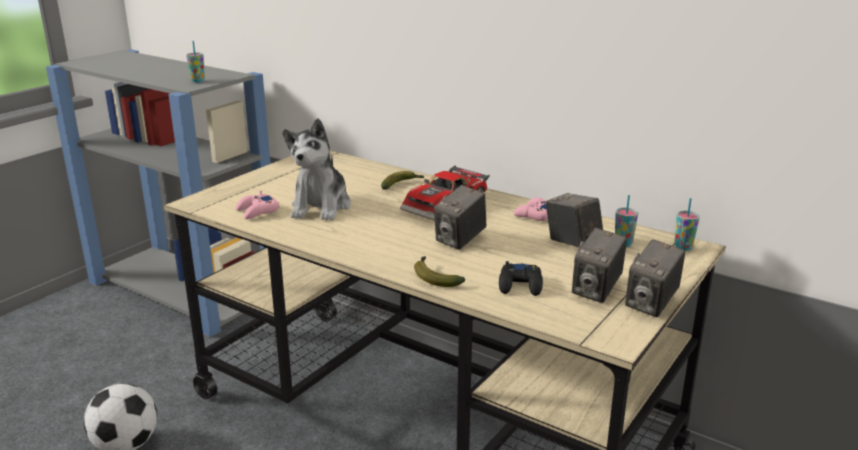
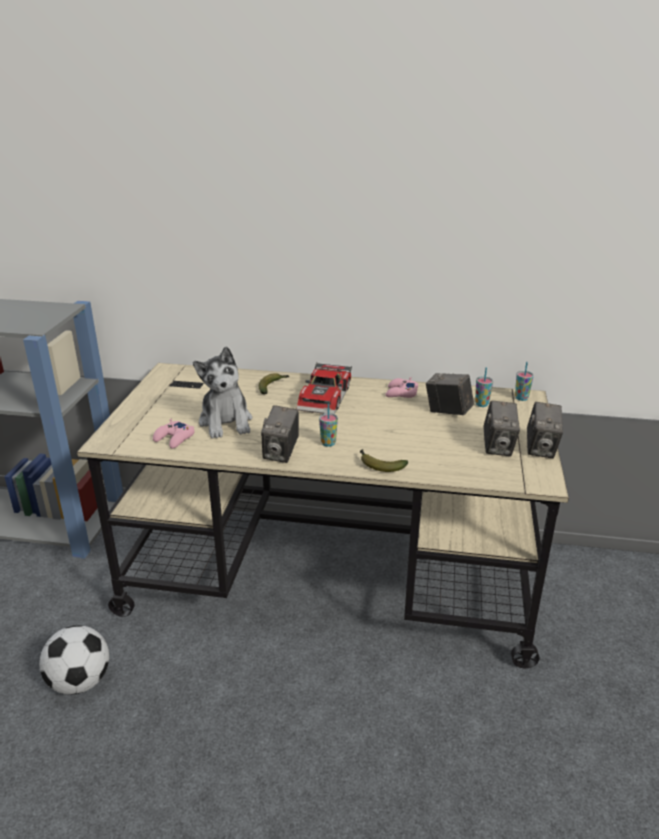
camera: 25 degrees left, 5 degrees up
(198, 81) = (37, 320): cup -> cup (328, 443)
(460, 240) = (367, 428): camera -> camera (281, 453)
(520, 285) = (445, 456): black game controller -> none

